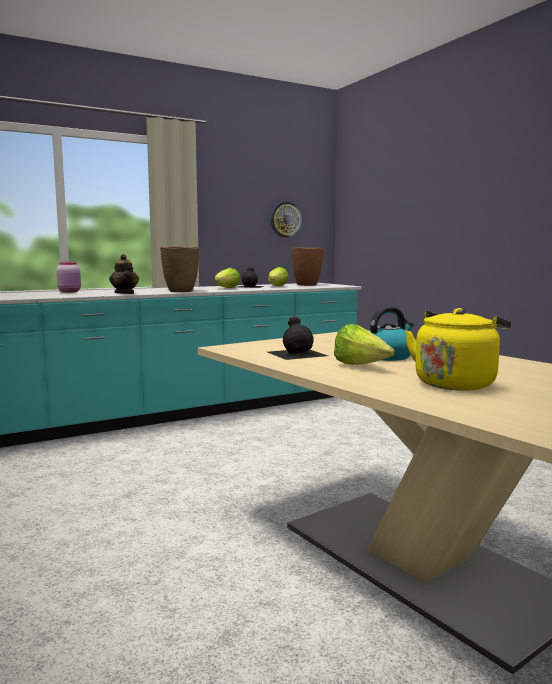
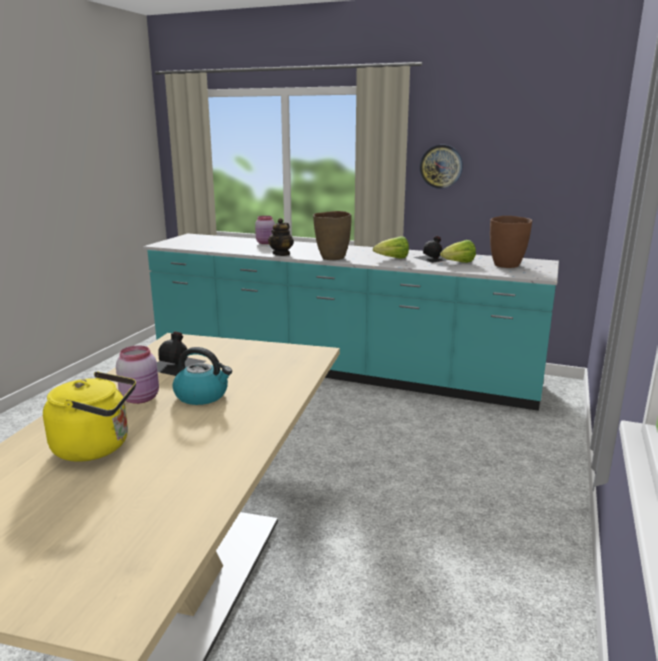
camera: 50 degrees right, 10 degrees up
(285, 219) = (532, 174): wall clock -> wall clock (441, 166)
(361, 366) = (141, 398): lettuce -> pink jar

